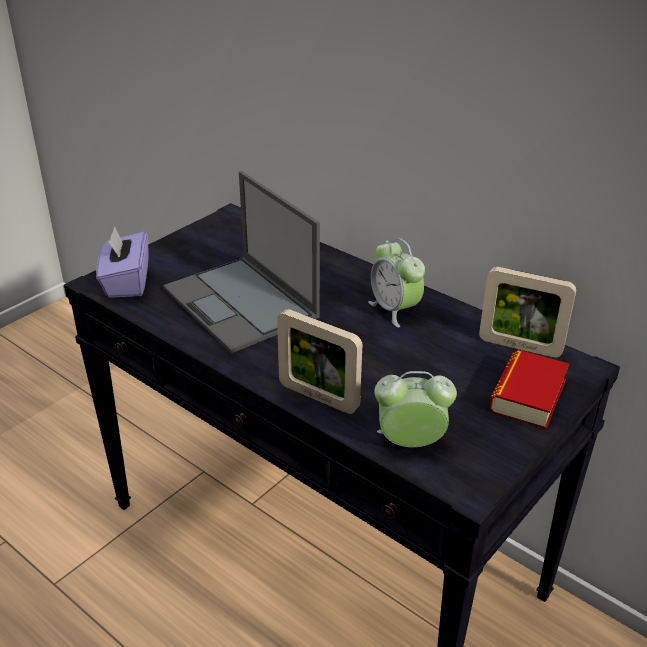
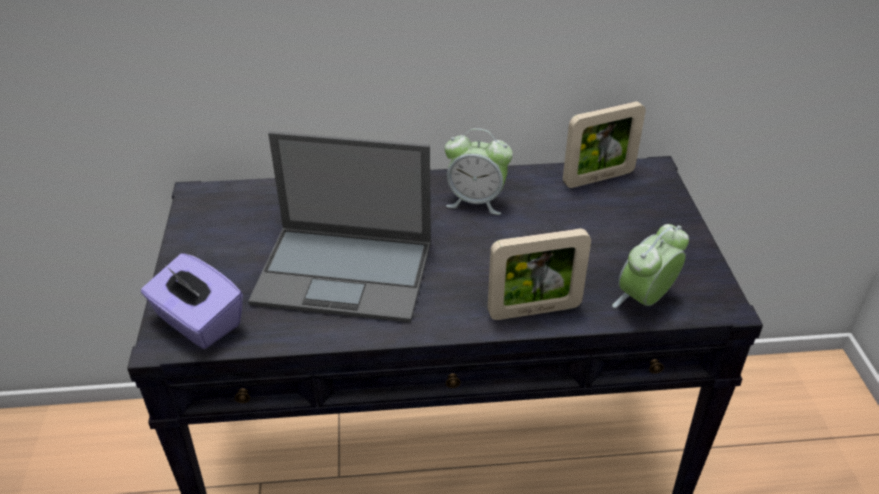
camera: 45 degrees left, 5 degrees up
(528, 395) = (655, 212): book -> none

